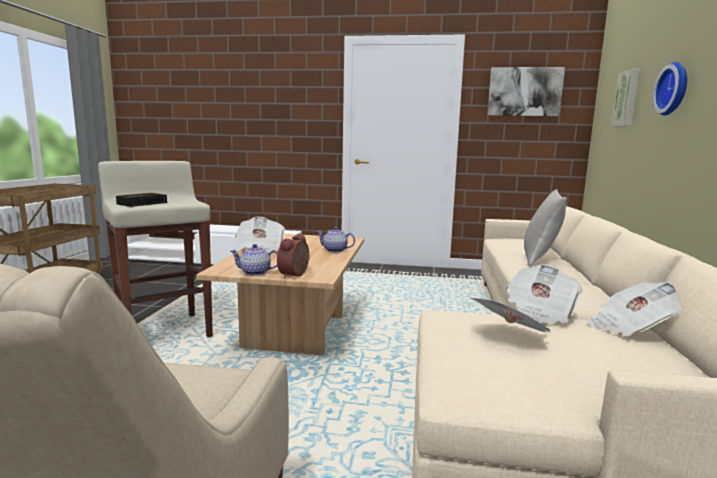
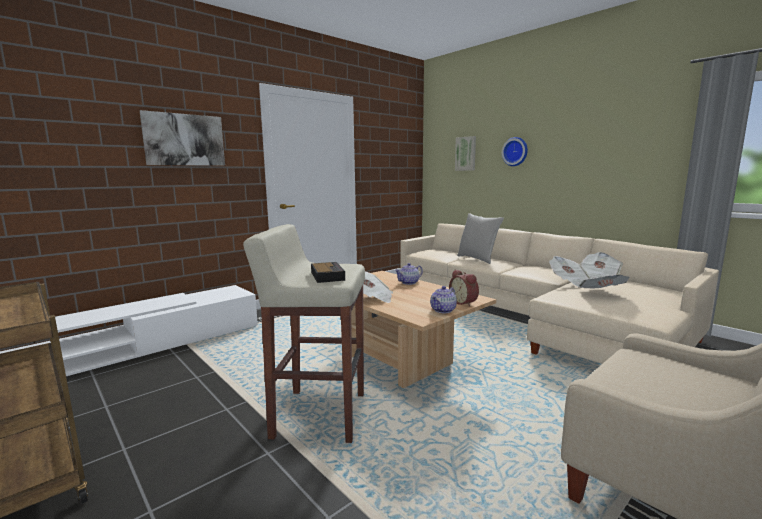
camera: 50 degrees left, 0 degrees up
(524, 92) = (390, 144): picture -> picture (184, 140)

